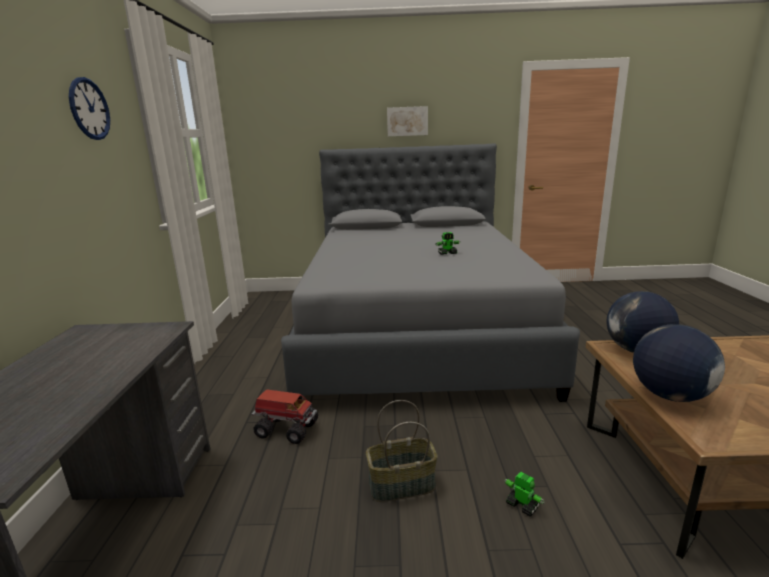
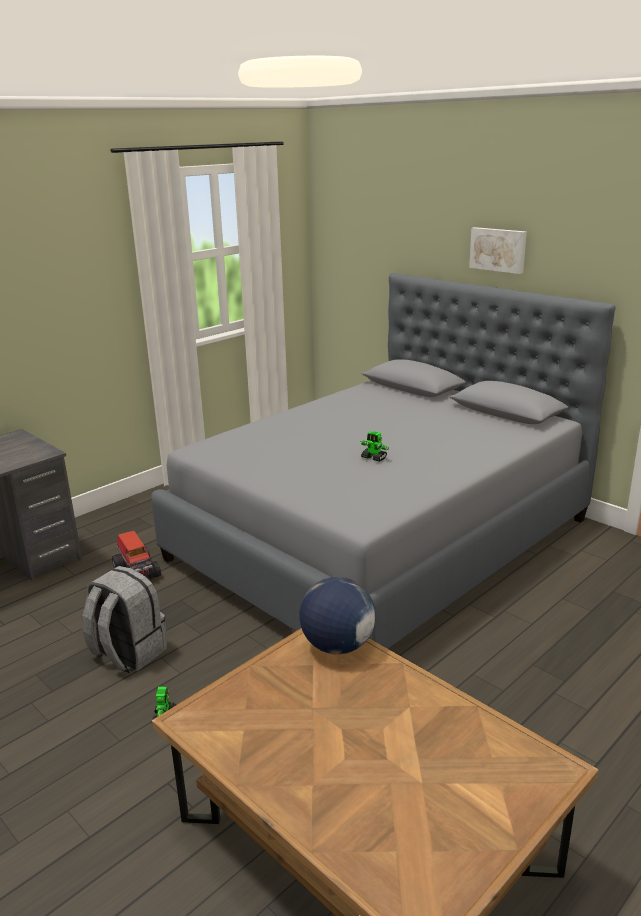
camera: 45 degrees right, 5 degrees up
(89, 109) = (73, 257): wall clock -> none
(401, 486) = (127, 653): basket -> grey backpack
(669, 395) = (247, 684): globe -> none

